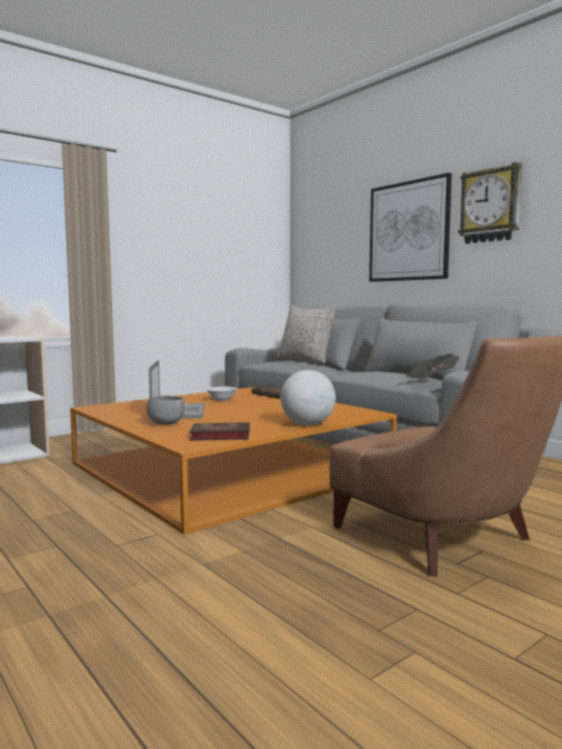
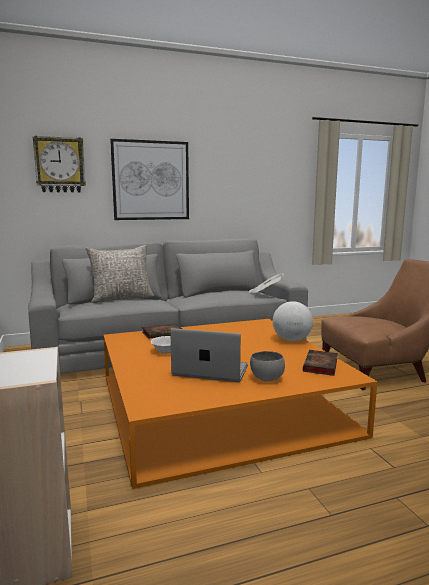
camera: 70 degrees left, 5 degrees up
(490, 205) = (217, 171): wall clock -> wall clock (60, 165)

